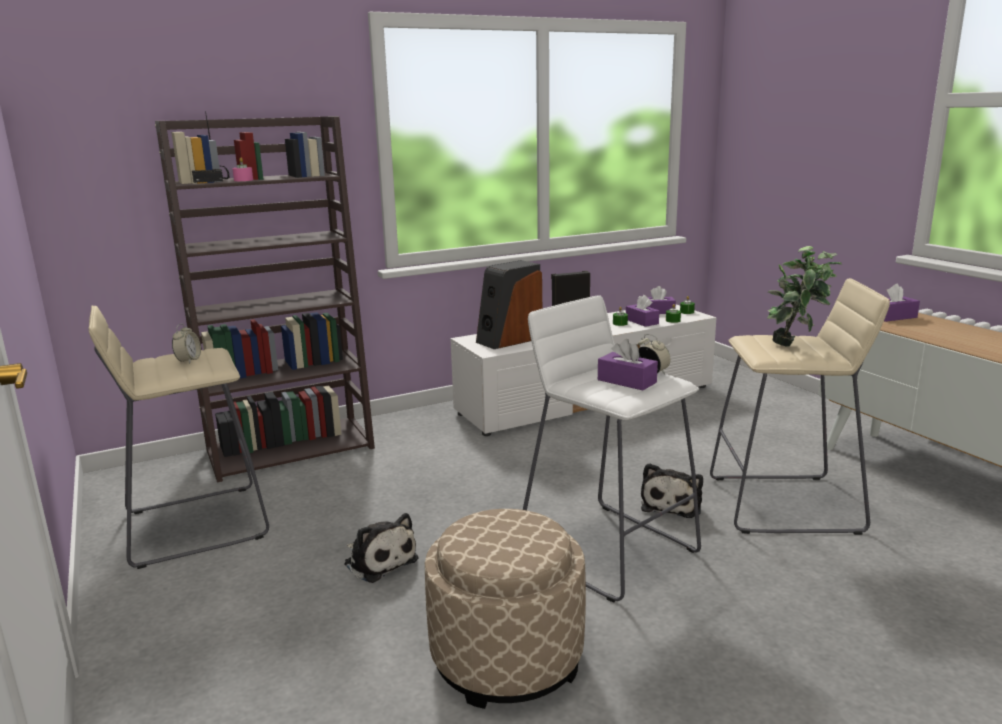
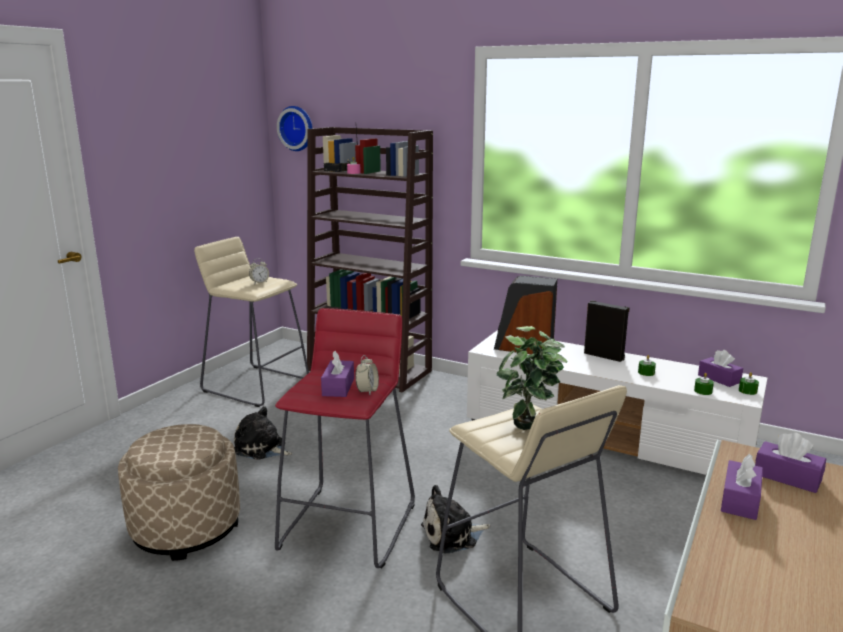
camera: 55 degrees right, 0 degrees up
(78, 127) = (297, 128): none -> wall clock
(379, 560) = (262, 448): plush toy -> plush toy turned 105 degrees clockwise
(608, 548) = (349, 525): white stool -> red stool
(641, 321) = (671, 379): purple tissue box -> purple tissue box (740, 500)

